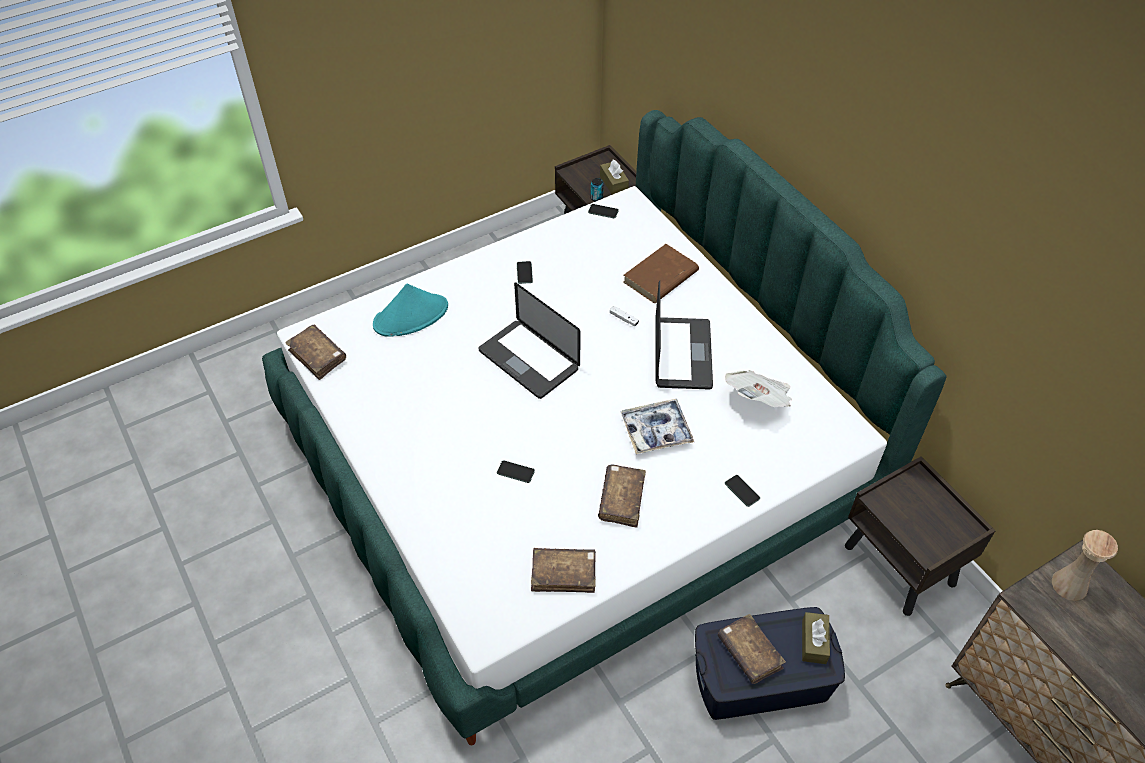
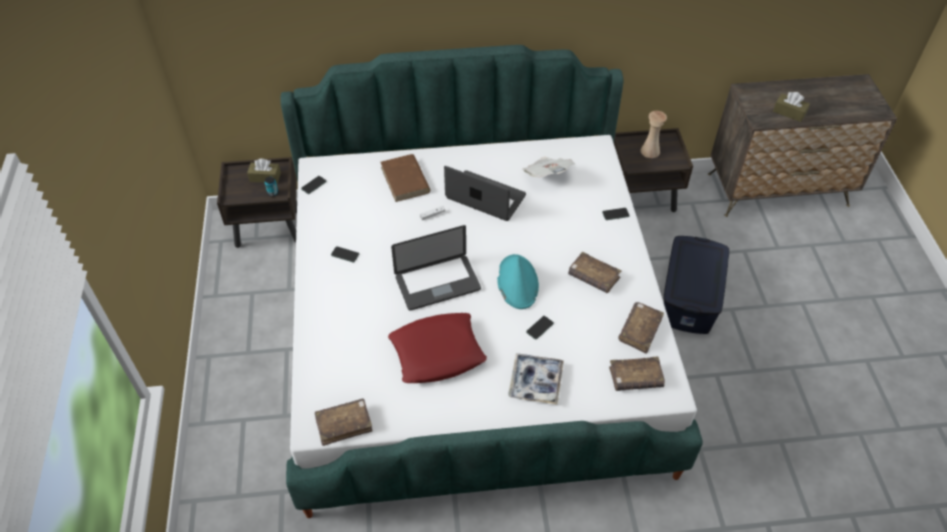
camera: 65 degrees left, 0 degrees up
(411, 316) = (341, 343): turquoise hat -> turquoise hat (517, 282)
(436, 394) = (437, 352): none -> red pillow
(656, 431) = (545, 237): tray -> tray (535, 382)
(749, 653) = (694, 282): brown book -> brown book (635, 378)
(814, 642) = (698, 248): brown tissue box -> brown tissue box (789, 112)
(1069, 585) = (757, 101): beige vase -> beige vase (650, 151)

